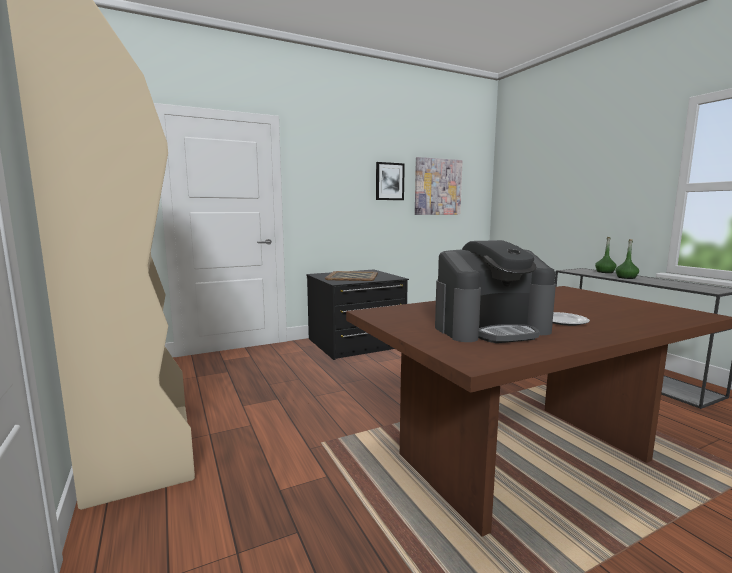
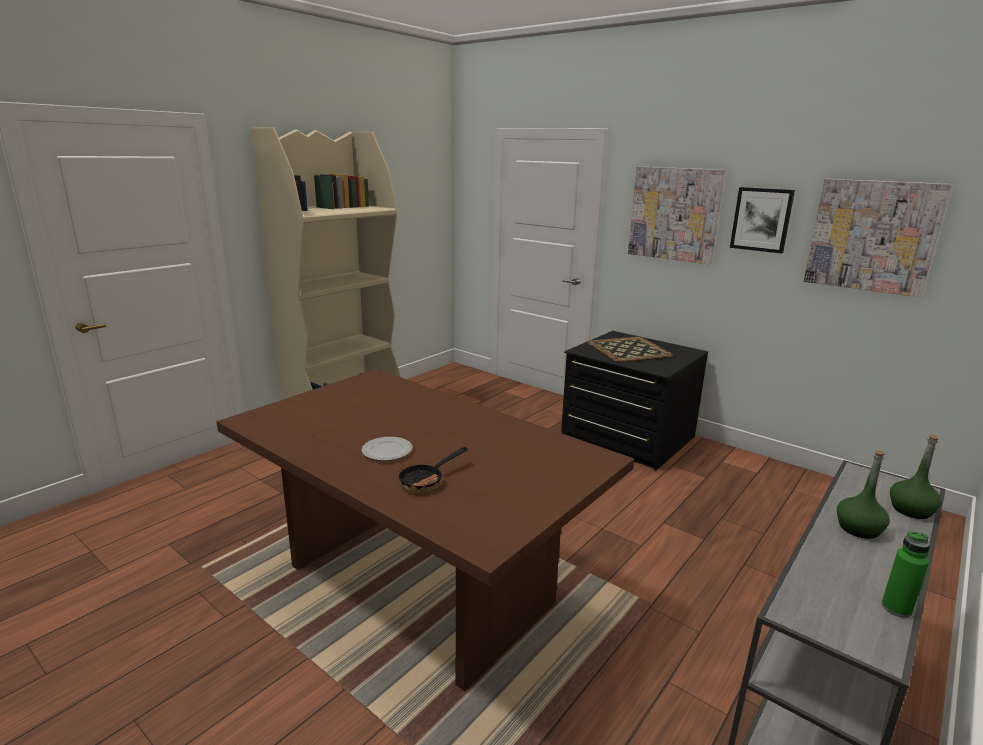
camera: 65 degrees right, 10 degrees up
(338, 181) = (674, 214): none -> picture
(491, 329) = (339, 421): coffee machine -> none
(616, 317) = (427, 481): none -> frying pan
(691, 283) = (896, 608): none -> green bottle

